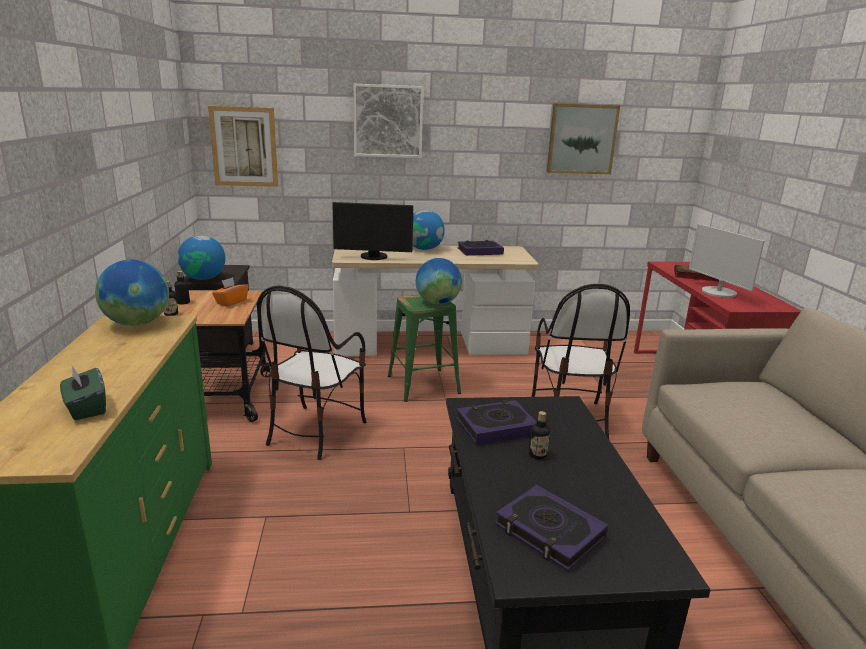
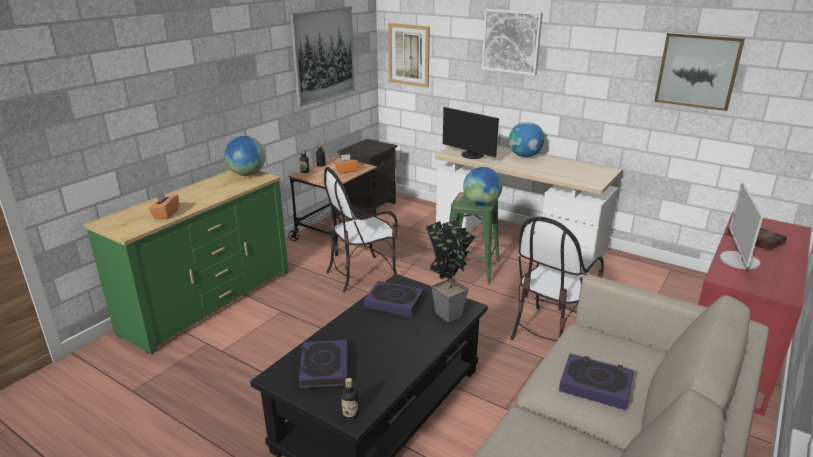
camera: 40 degrees right, 5 degrees up
(86, 408) = (166, 214): green tissue box -> orange tissue box
(152, 143) = (323, 54): none -> picture
(204, 278) = (355, 150): globe -> none
(480, 251) = (569, 167): book -> book (595, 385)
(537, 455) = (390, 328): bottle -> bottle (350, 414)
(559, 415) = (447, 312): none -> potted plant

